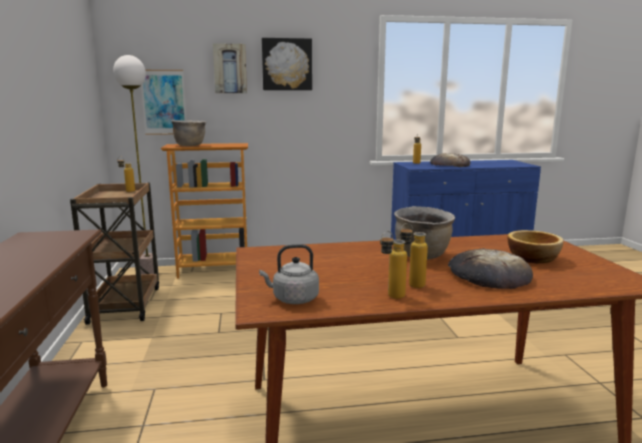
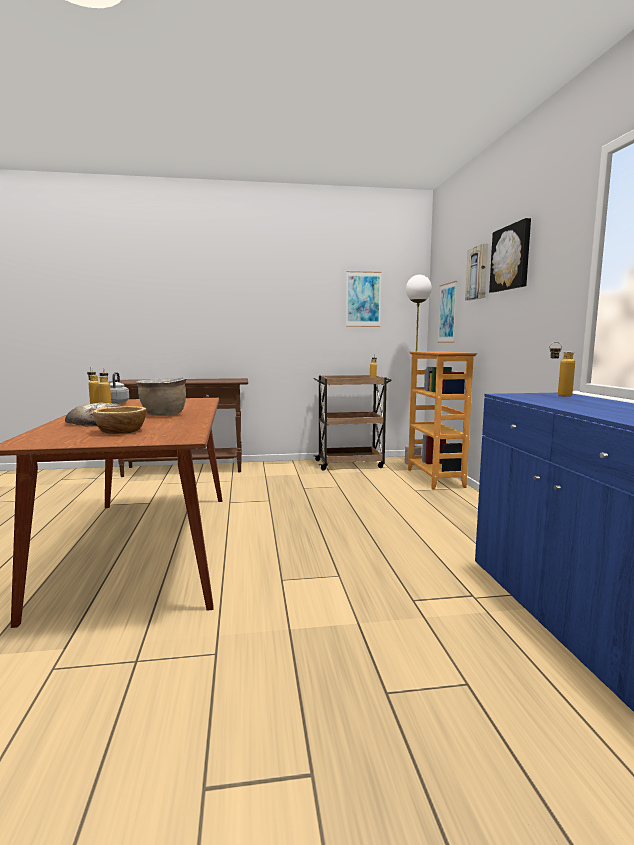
camera: 90 degrees right, 5 degrees down
(71, 80) = (363, 299): none -> picture
(190, 145) = (432, 351): brown cooking pot -> none
(449, 164) = (574, 402): bread -> none

